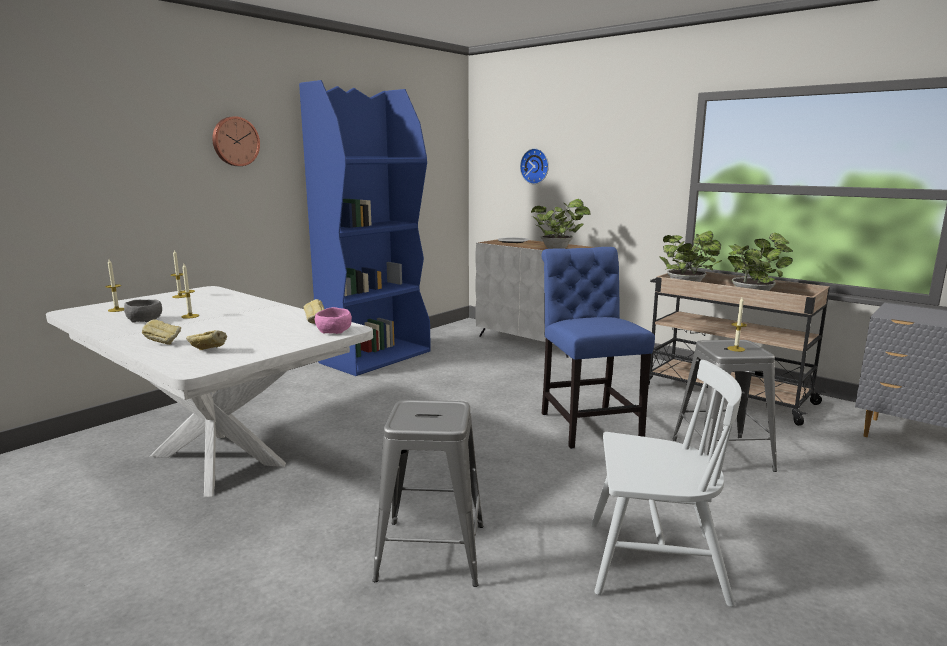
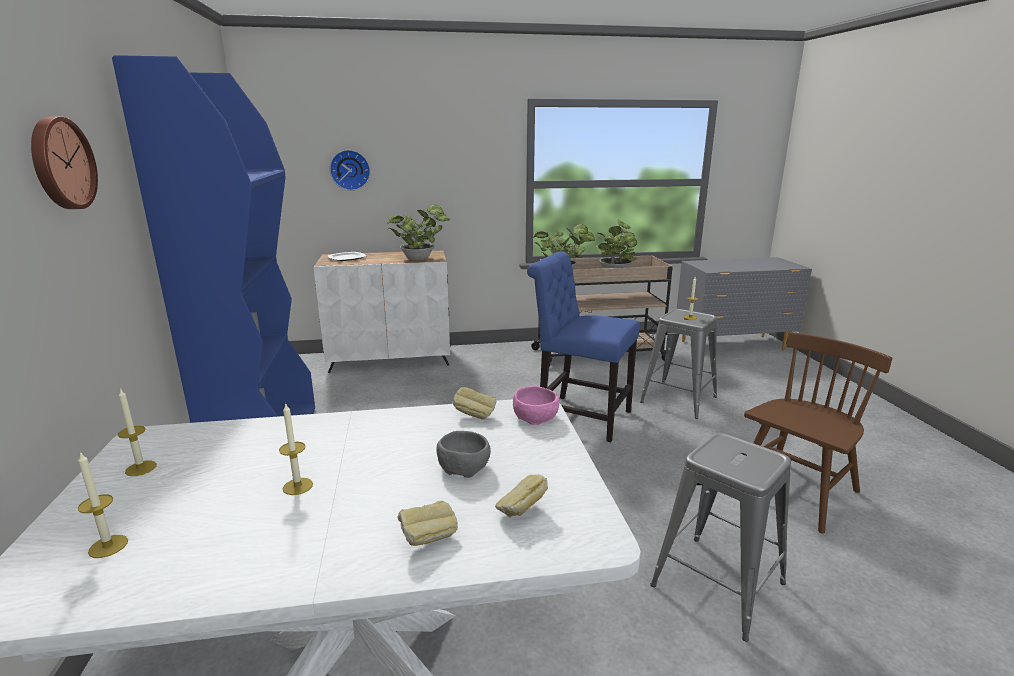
camera: 50 degrees left, 5 degrees up
(146, 320) = (247, 529): grey bowl -> grey bowl (463, 466)
(654, 562) = (795, 492): white chair -> brown chair

